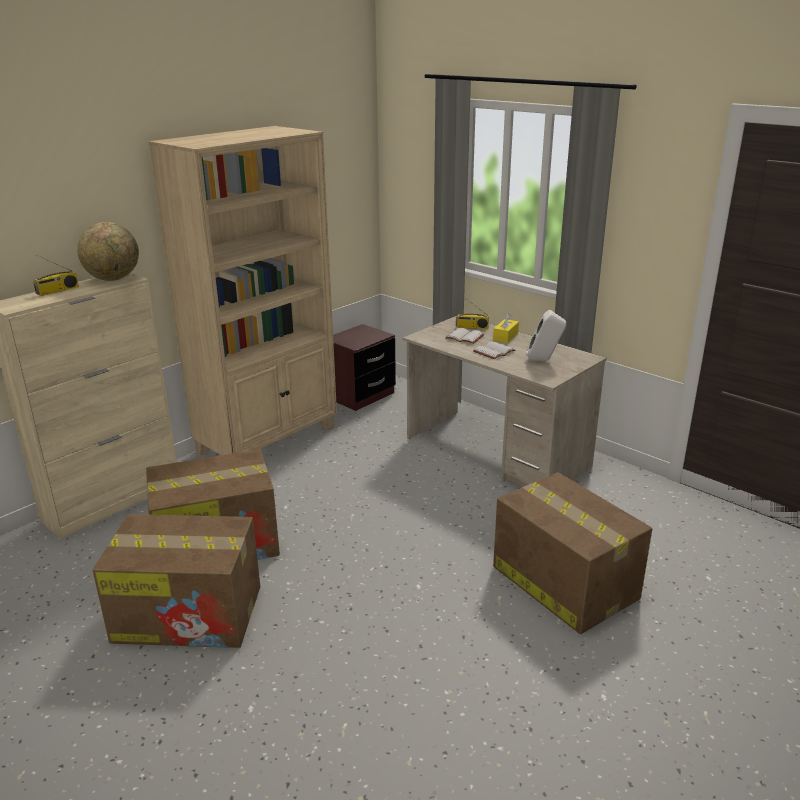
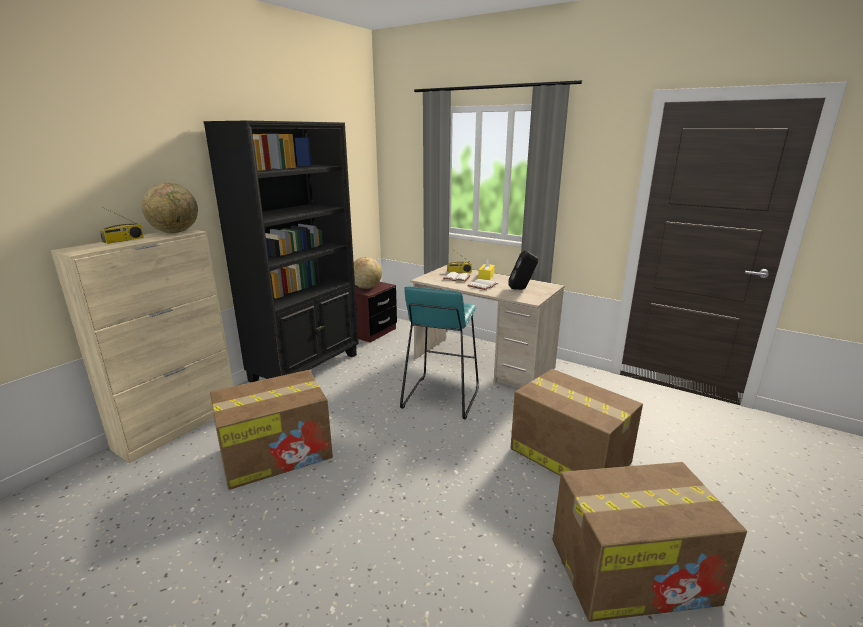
camera: 10 degrees left, 5 degrees down
(190, 613) = (259, 519): cardboard box -> cardboard box (633, 570)
(269, 439) = (306, 367): beige bookcase -> black bookcase
(354, 337) = (366, 287): none -> globe
(426, 494) = (440, 397): none -> turquoise stool
(544, 361) = (522, 289): white speaker -> black speaker

